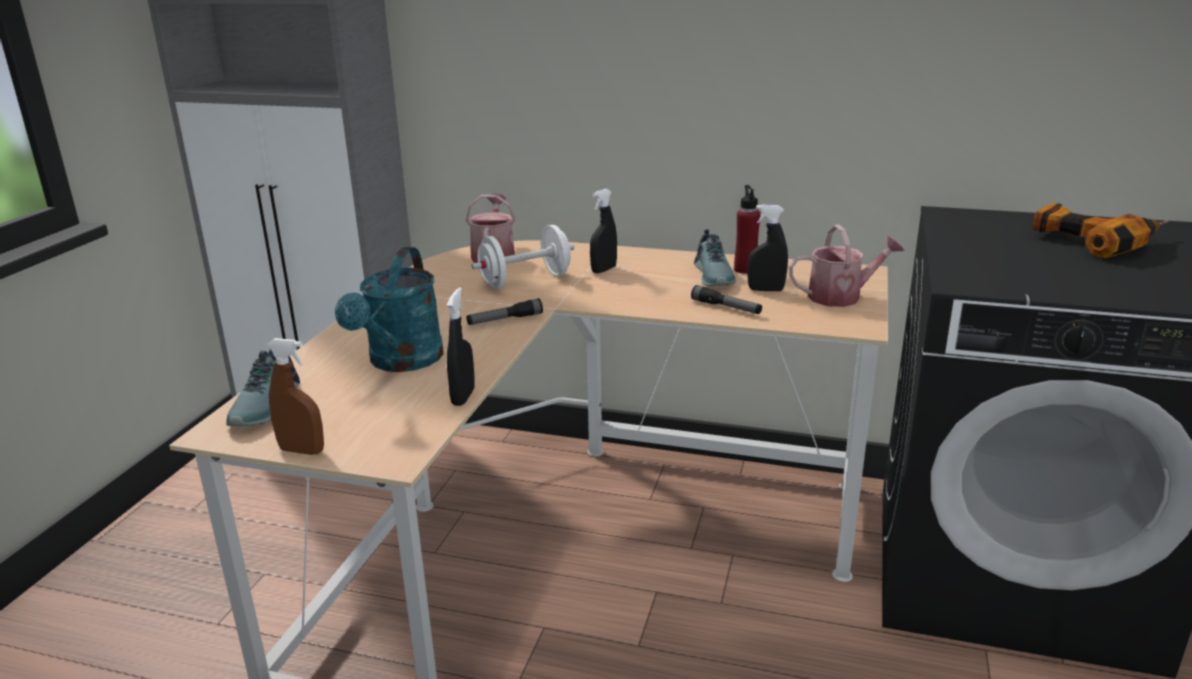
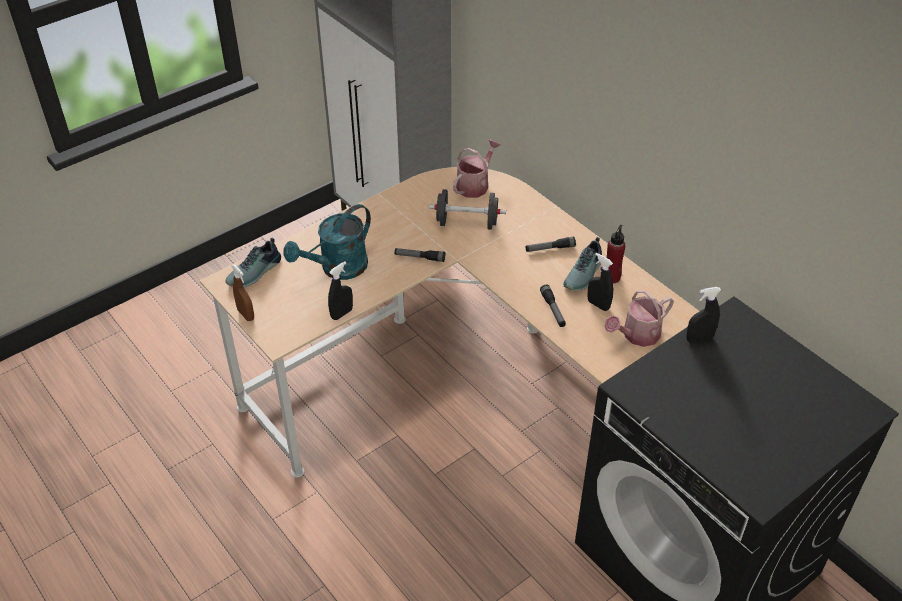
camera: 35 degrees right, 20 degrees up
(525, 280) = (467, 223): white dumbbell -> black dumbbell
(603, 270) = (523, 234): black spray bottle -> black spray bottle (699, 339)
(649, 271) = (550, 248): none -> flashlight
(841, 296) = (637, 335): watering can -> watering can turned 120 degrees clockwise
(1092, 240) = (783, 393): power drill -> none

